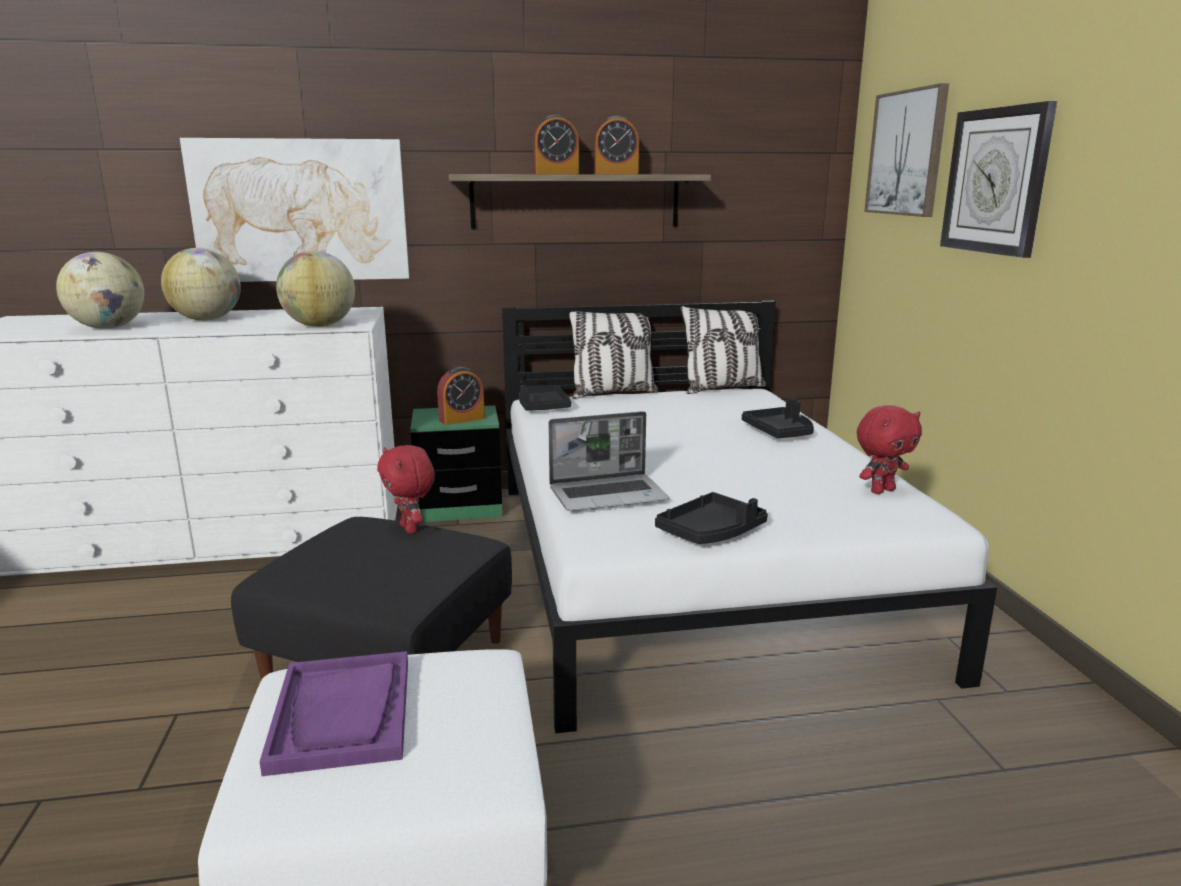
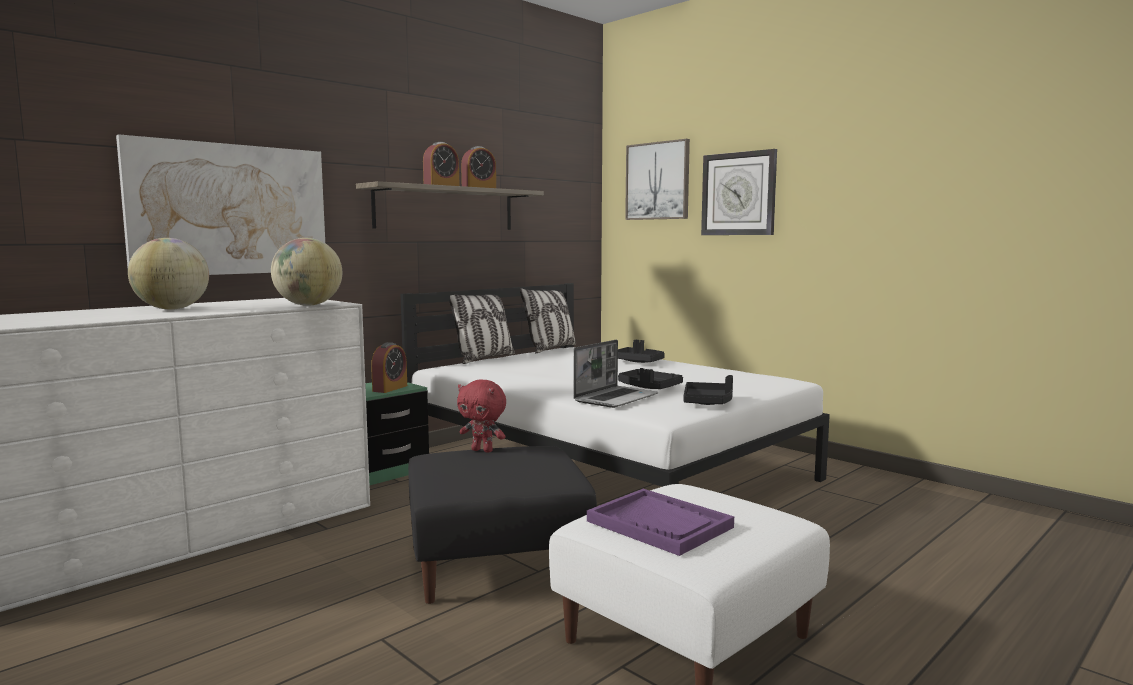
camera: 35 degrees left, 10 degrees down
(109, 328) = (87, 318): globe -> none
(542, 407) = (453, 370): black tray -> black tray (648, 388)
(881, 490) = (745, 375): red plush toy -> none

